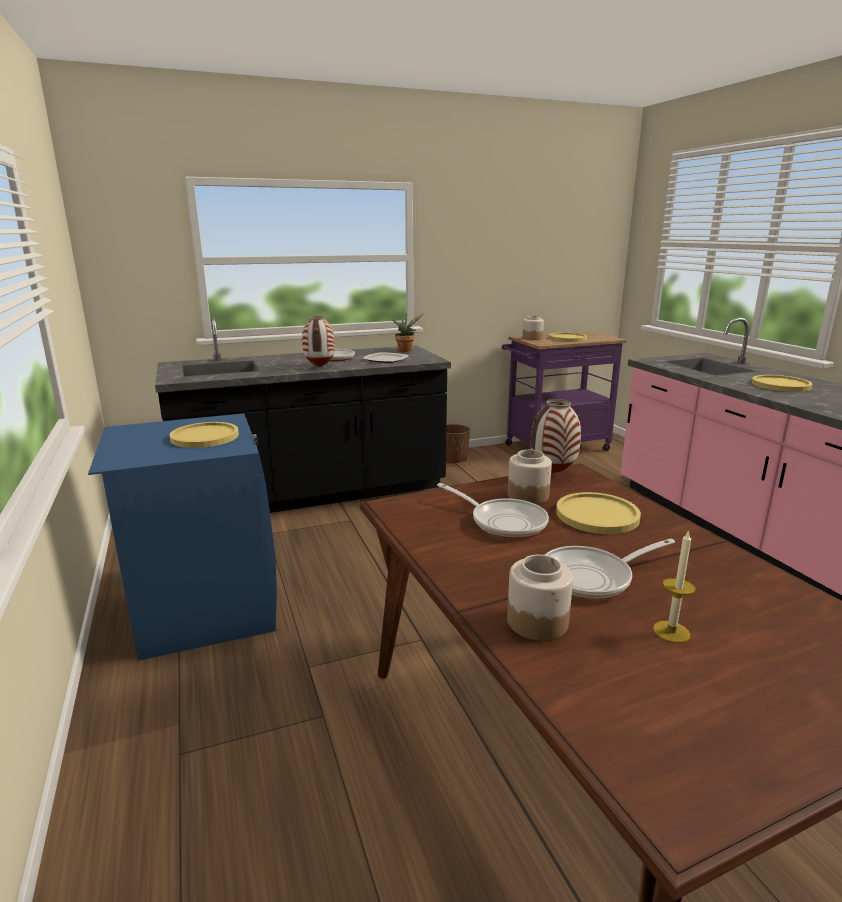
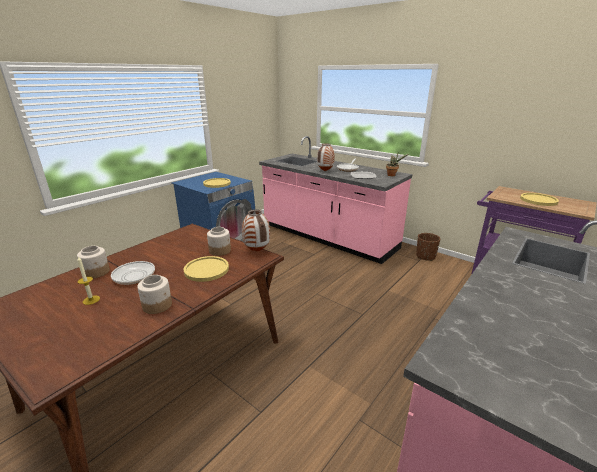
camera: 60 degrees right, 5 degrees up
(313, 494) = (327, 237): black counter -> pink counter
(503, 521) = (185, 251): frying pan -> none
(532, 338) = (508, 192): jar -> jar (157, 305)
(780, 385) = (536, 295): yellow plate -> none

